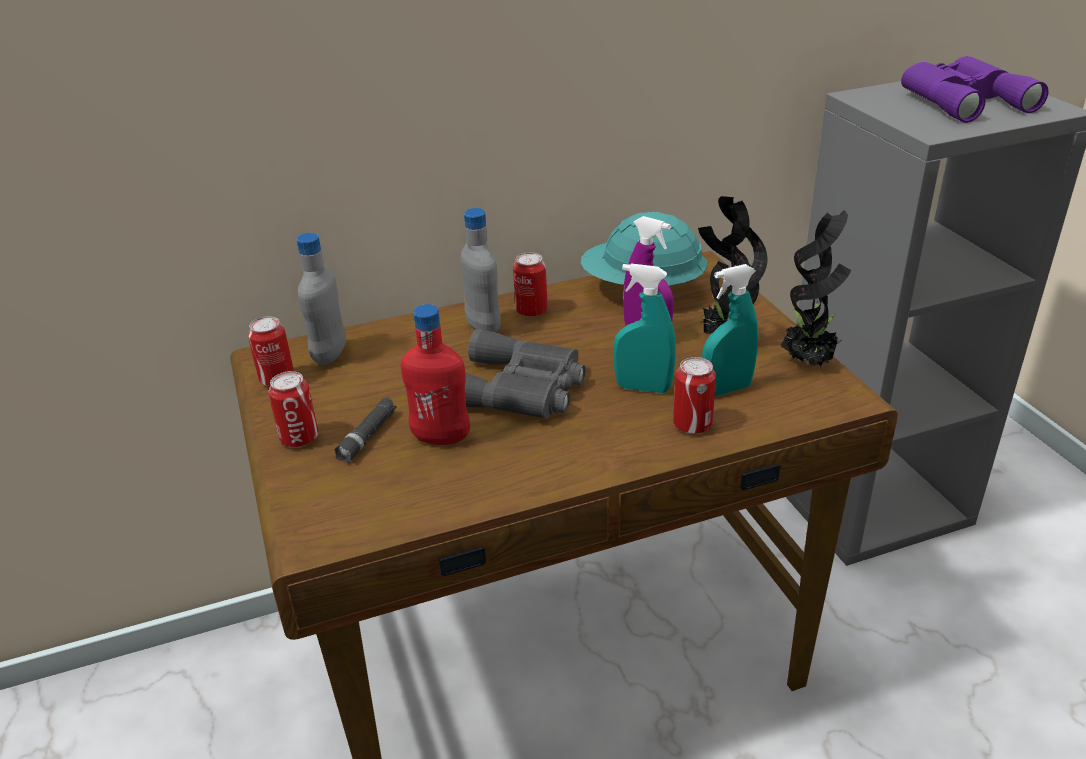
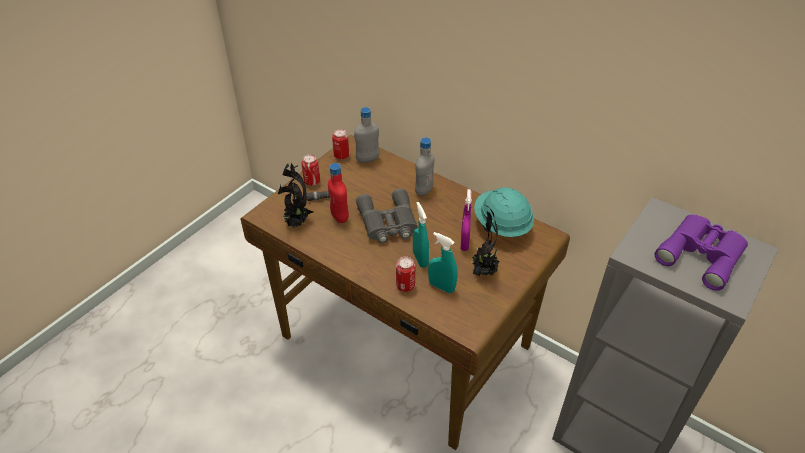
camera: 55 degrees right, 10 degrees up
(531, 311) = (450, 198): can -> none
(809, 362) = (489, 308): potted plant -> potted plant (297, 223)

